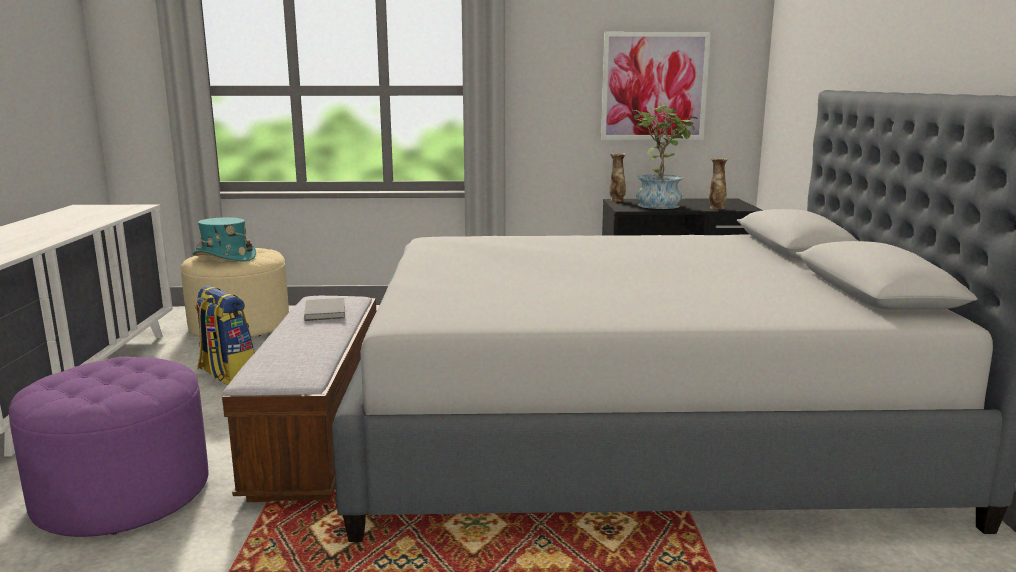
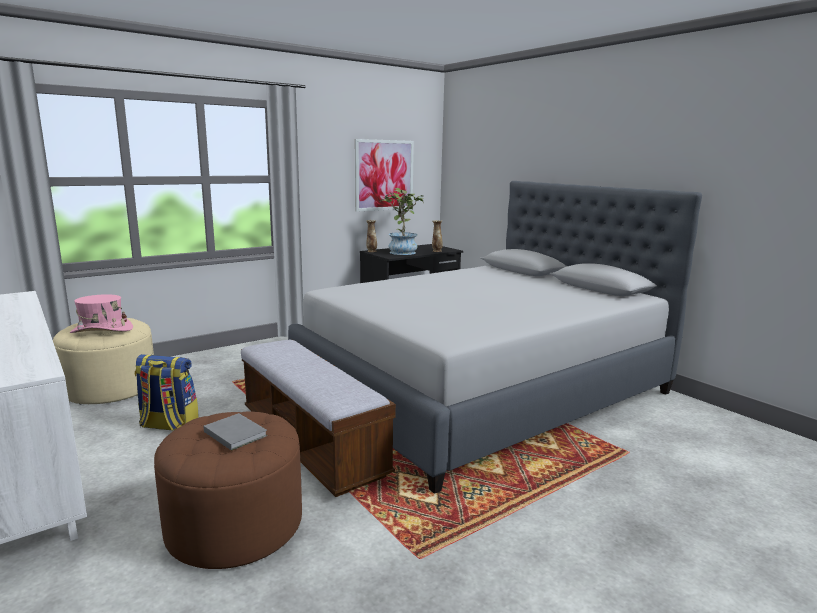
camera: 35 degrees left, 0 degrees up
(123, 493) = (235, 525): purple ottoman -> brown ottoman
(224, 257) = (102, 330): turquoise hat -> pink hat
(326, 311) = (290, 353): grey book -> grey book (235, 433)

